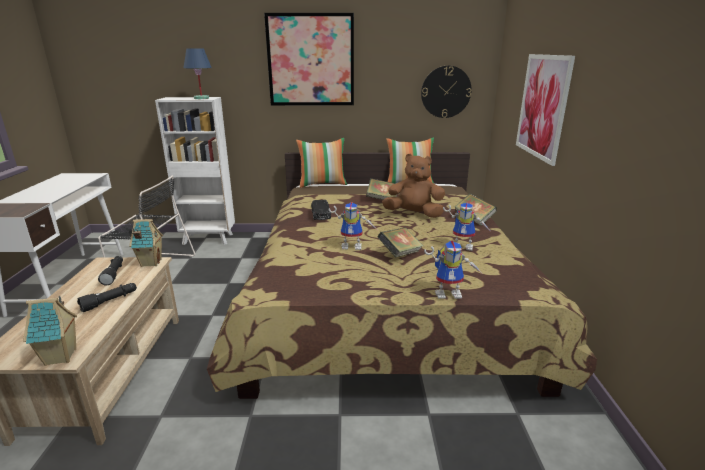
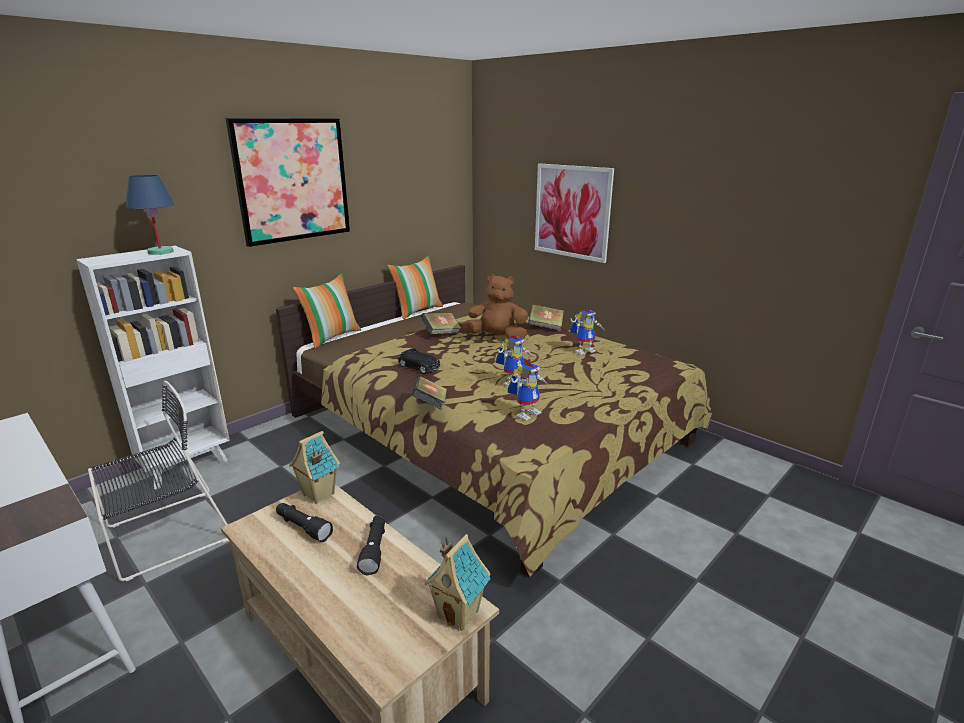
camera: 45 degrees left, 0 degrees up
(400, 254) = (559, 374): book -> book (430, 406)
(414, 214) = (497, 338): brown plush toy -> brown plush toy turned 45 degrees clockwise
(446, 92) = (433, 204): wall clock -> none
(449, 293) = (644, 387): toy robot -> toy robot (527, 413)

